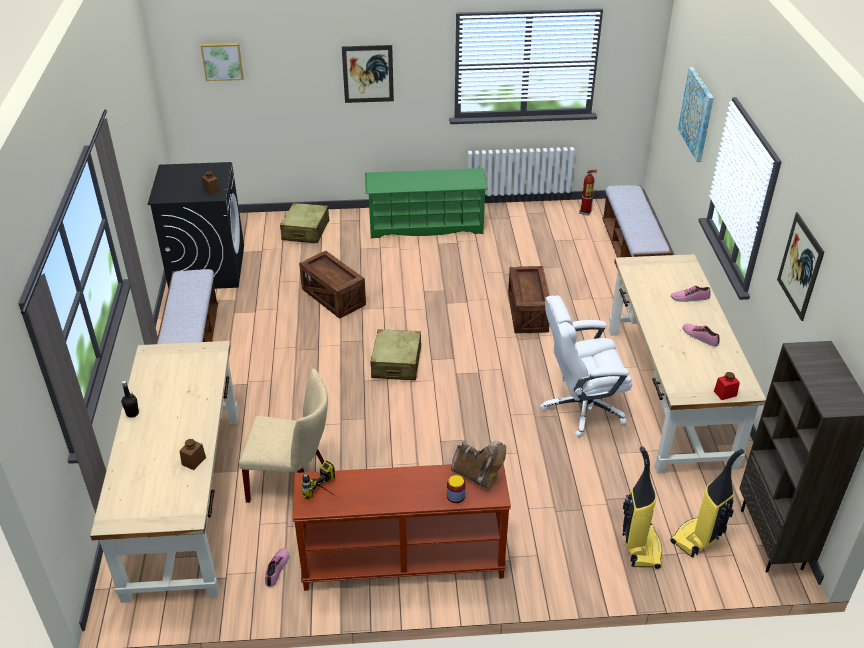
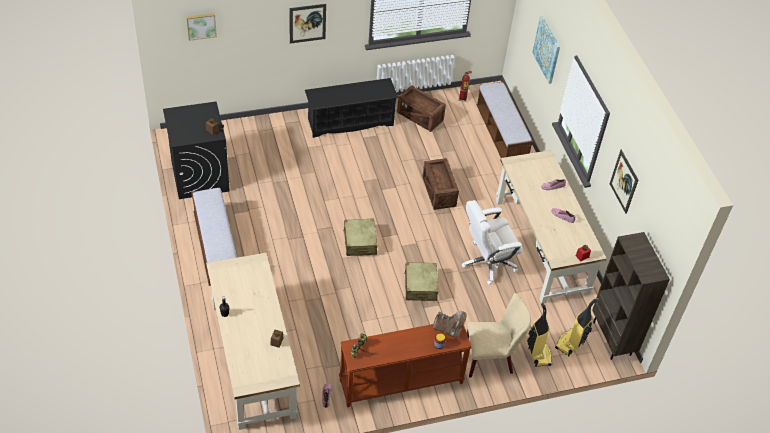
camera: 15 degrees left, 10 degrees up
(292, 481) = (317, 337): beige chair -> beige chair (491, 358)
(305, 231) = (262, 135): beige suitcase -> beige suitcase (420, 286)
(333, 297) = (301, 193): crate -> crate (420, 116)
(426, 226) = (350, 122): green shoe rack -> black shoe rack

